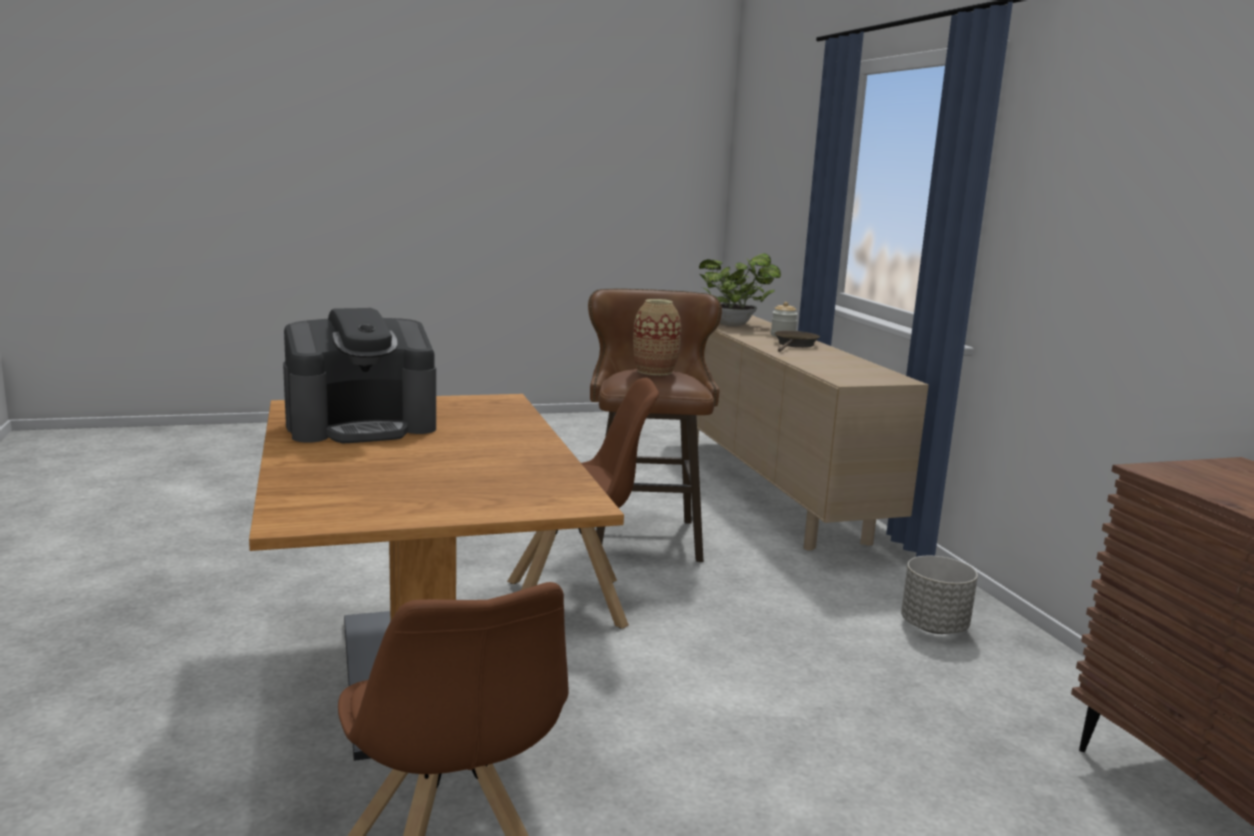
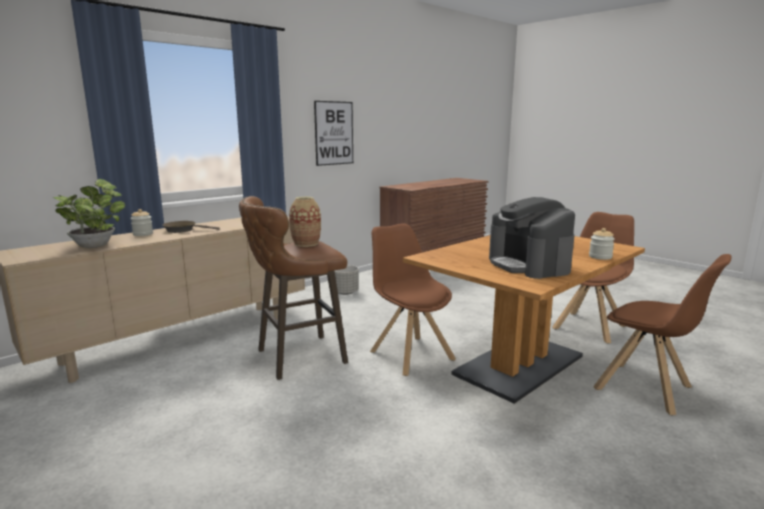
camera: 115 degrees left, 0 degrees up
(177, 757) = (648, 389): none -> brown chair
(295, 475) = (600, 257): none -> jar
(362, 426) = (528, 265): coffee machine -> coffee machine turned 150 degrees counterclockwise
(1136, 246) = (334, 133): none -> picture

